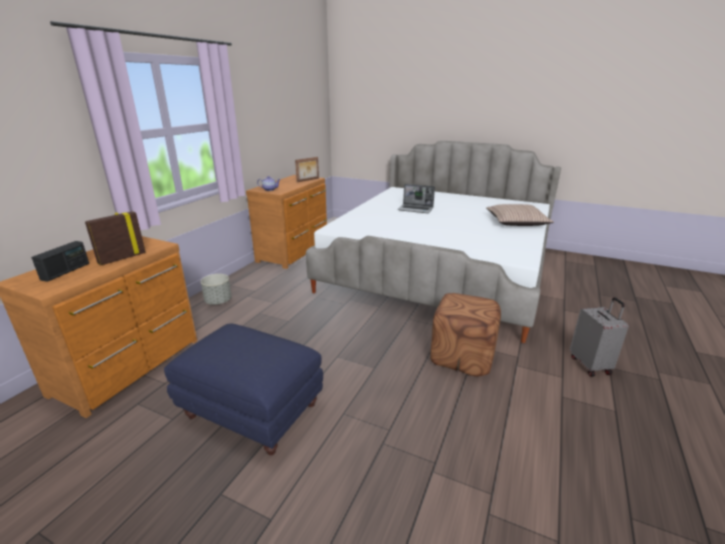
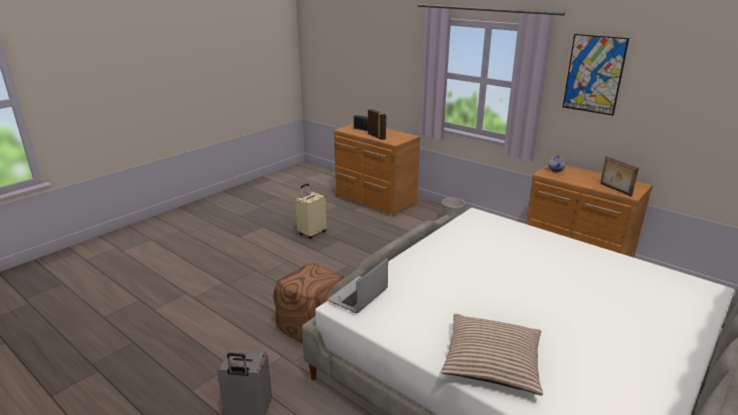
camera: 105 degrees right, 0 degrees up
(249, 101) = (594, 74): none -> picture
(251, 411) = (312, 233): blue ottoman -> beige suitcase
(416, 209) = (565, 280): laptop -> laptop (358, 296)

